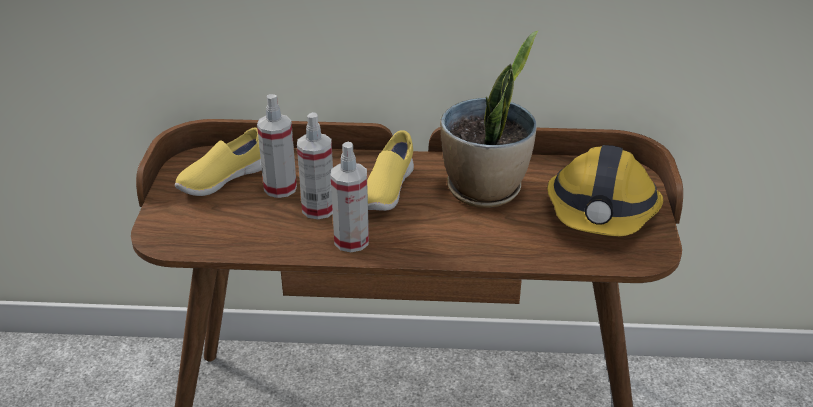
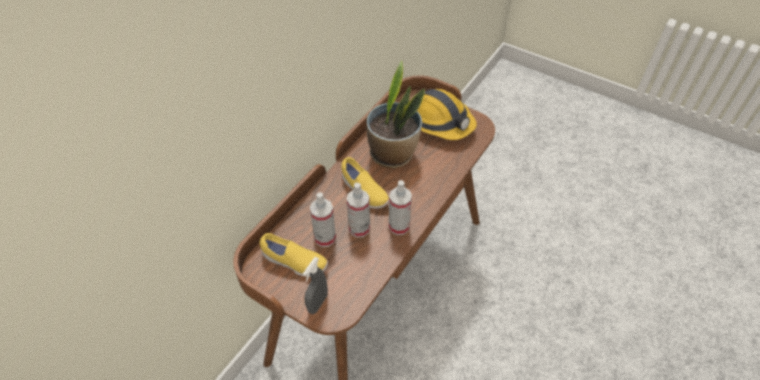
camera: 60 degrees left, 15 degrees up
(172, 219) = (317, 303): none -> grey spray bottle
(223, 180) = (294, 263): yellow shoe -> yellow shoe turned 60 degrees counterclockwise

